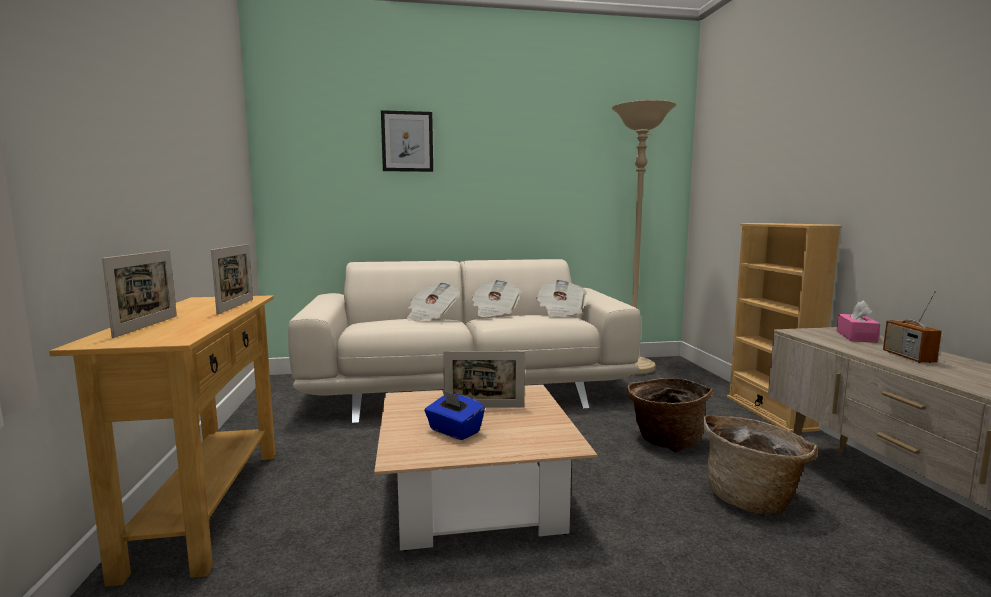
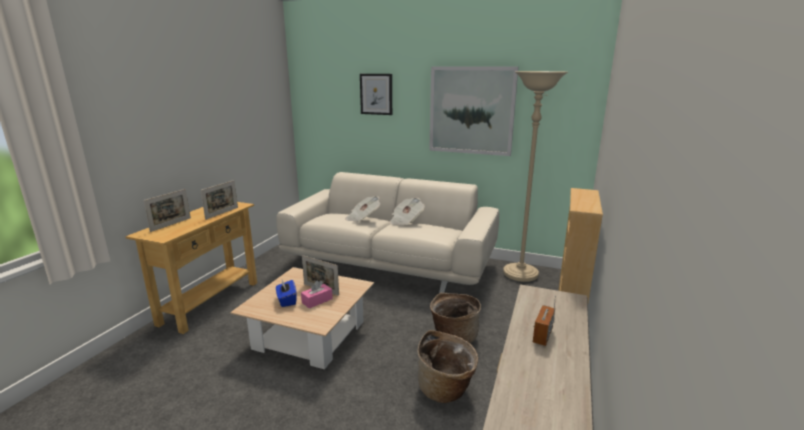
camera: 30 degrees right, 10 degrees up
(545, 163) = (471, 110): none -> picture
(560, 312) = (445, 229): newspaper -> none
(856, 337) = (561, 307): pink tissue box -> pink tissue box (317, 301)

